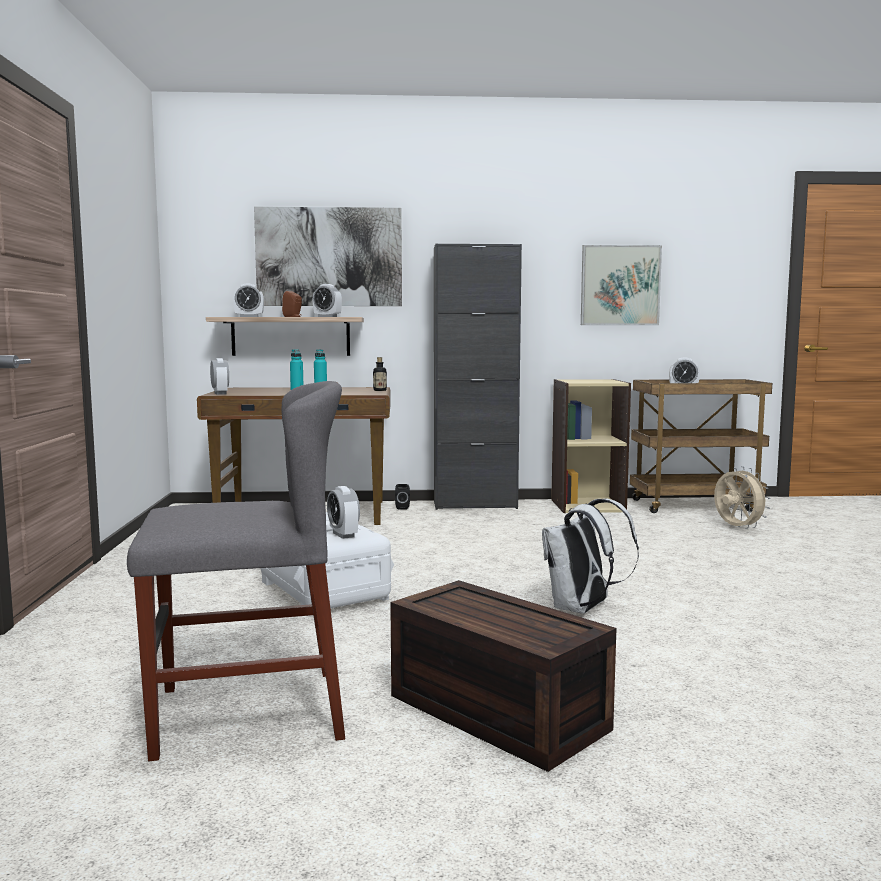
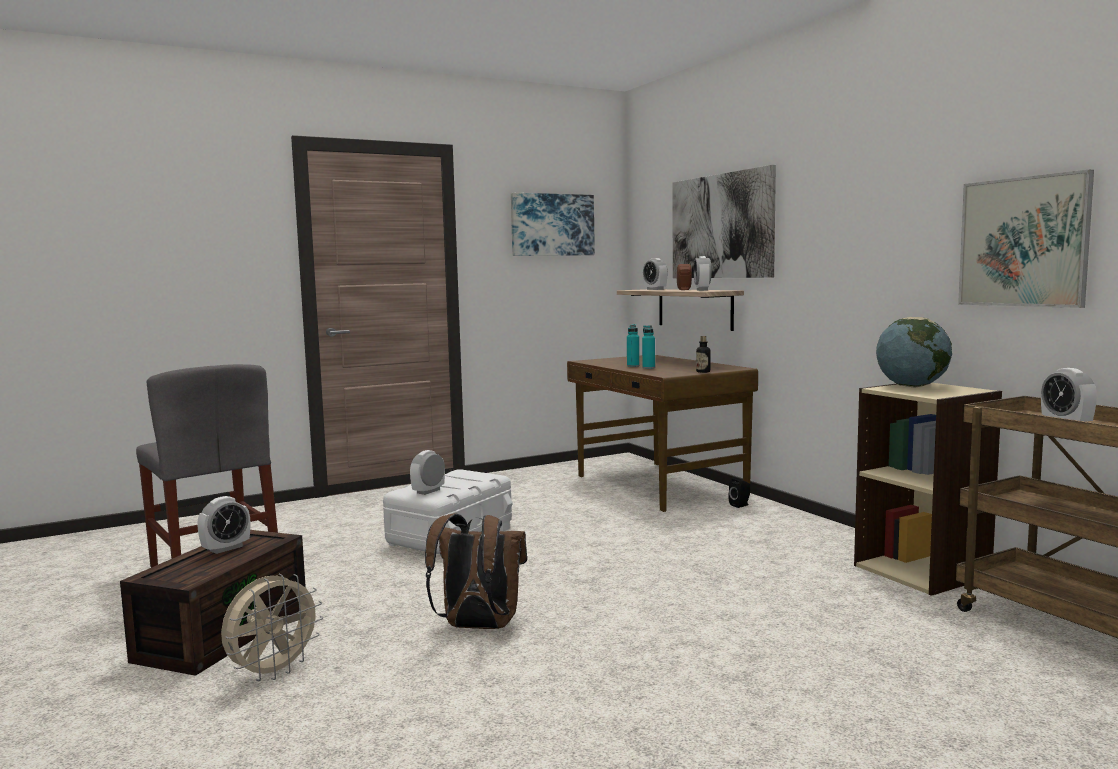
camera: 65 degrees right, 0 degrees up
(129, 234) = (552, 225): none -> picture
(220, 393) = (591, 360): alarm clock -> alarm clock (226, 548)
(475, 505) = (808, 525): black cabinet -> none
(576, 380) = (911, 386): none -> globe
(582, 609) = (477, 627): white backpack -> brown backpack
(737, 528) = (981, 676): beige fan -> beige fan (273, 672)

